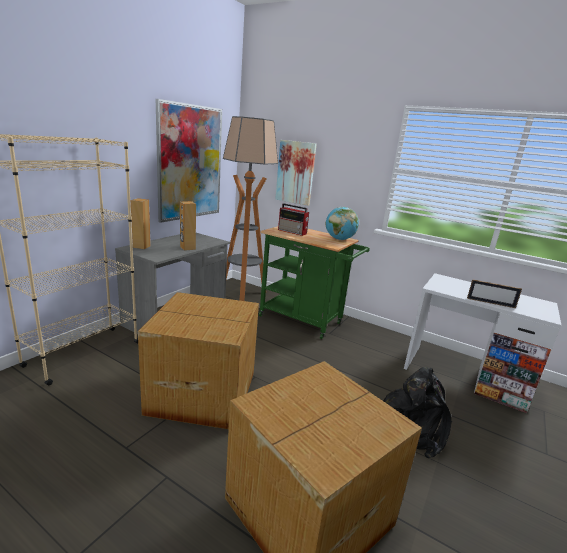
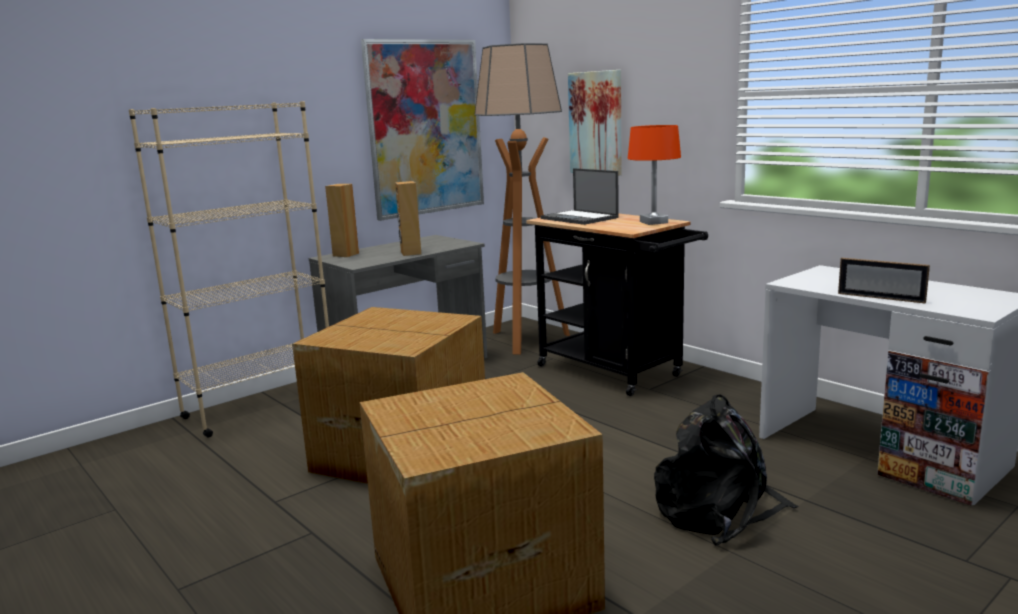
camera: 20 degrees right, 5 degrees down
(293, 232) = (580, 218): radio -> laptop
(305, 321) = (615, 372): green cart -> black cart
(339, 239) = (654, 222): globe -> orange table lamp

